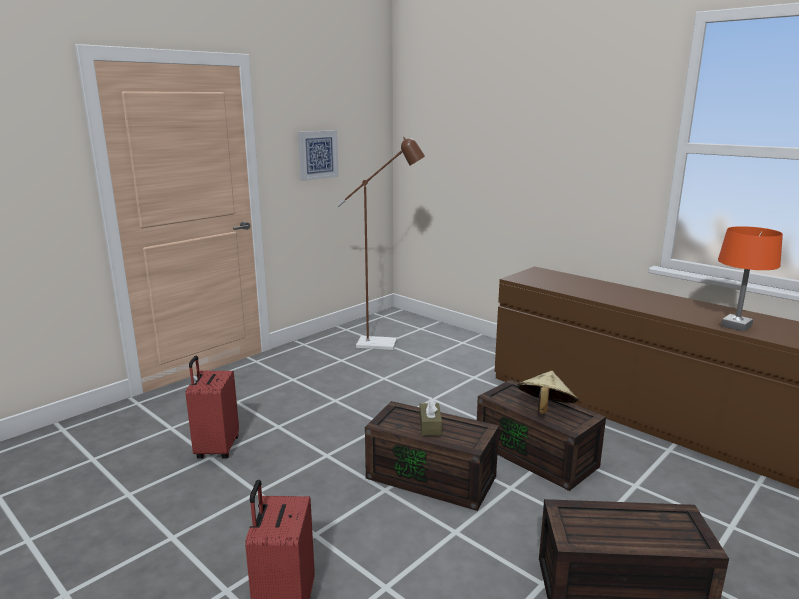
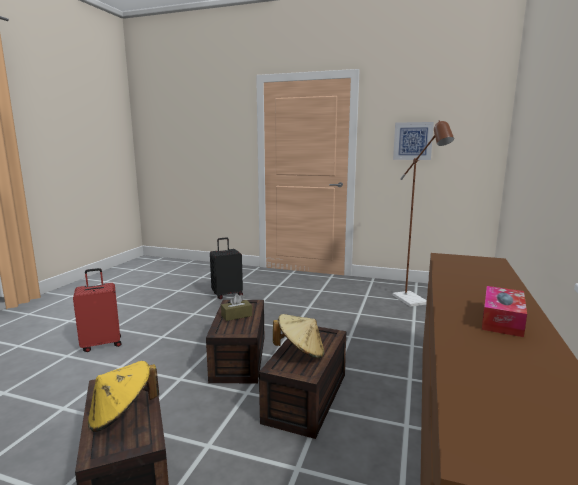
camera: 65 degrees right, 5 degrees down
(216, 449) = (227, 294): red suitcase -> black suitcase
(640, 526) = (122, 415): none -> yellow hat
(670, 303) = (502, 320): none -> tissue box
(736, 326) = (475, 363): orange table lamp -> none

